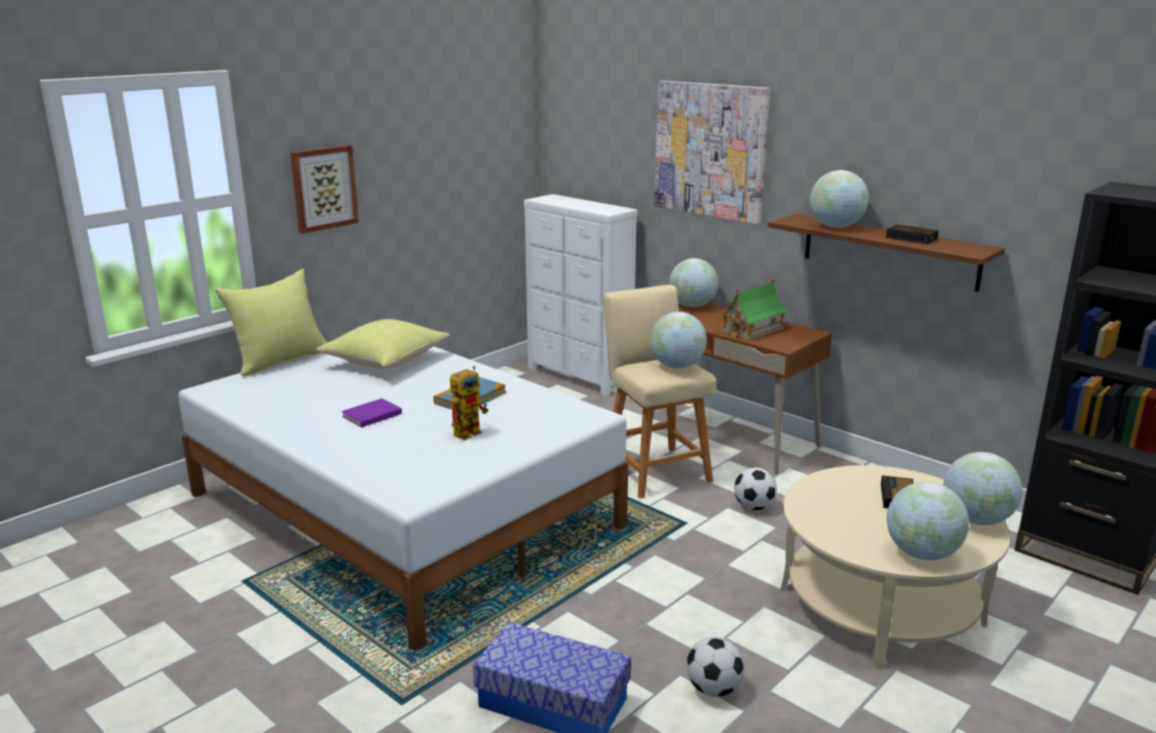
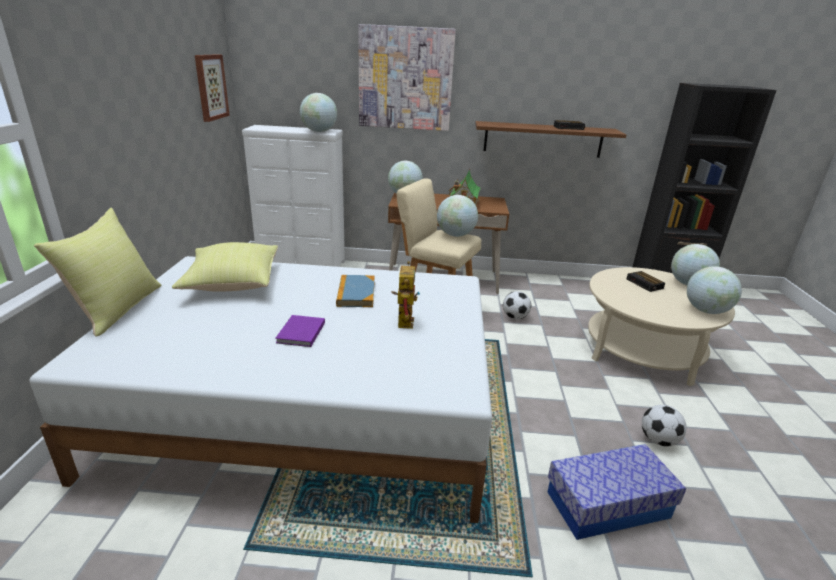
camera: 40 degrees left, 5 degrees up
(323, 188) = (103, 118): picture -> picture (210, 87)
(836, 227) = (518, 125): globe -> globe (319, 131)

